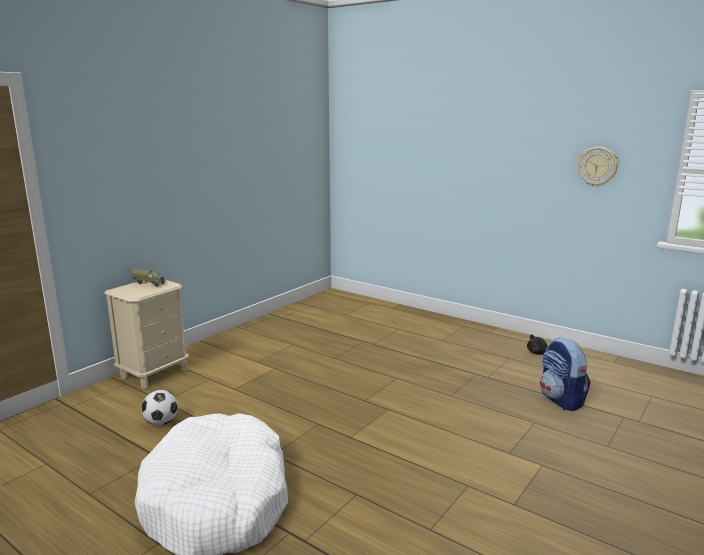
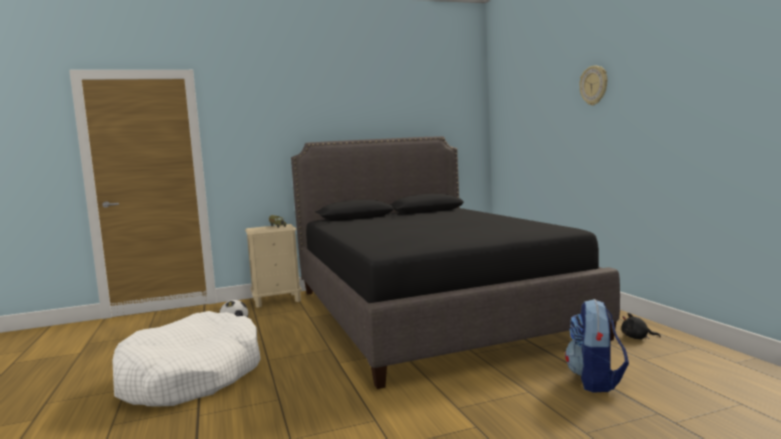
camera: 35 degrees right, 10 degrees down
(350, 357) = (429, 311): none -> black bed
(597, 166) = (707, 103): wall clock -> wall clock (594, 85)

